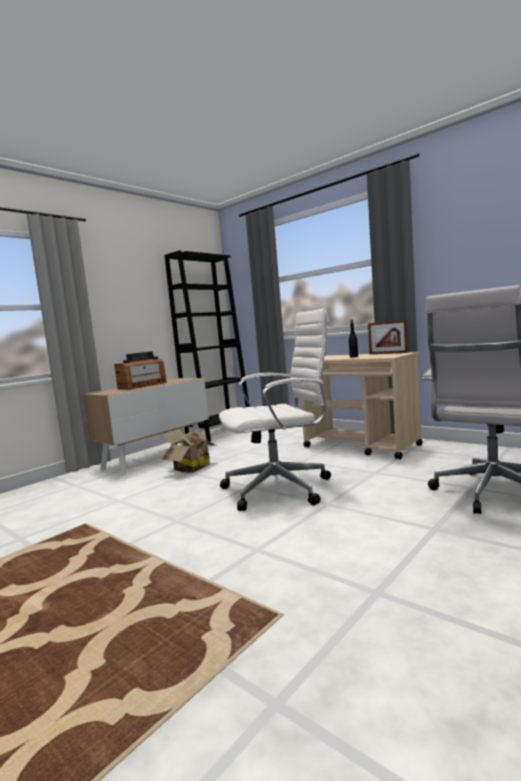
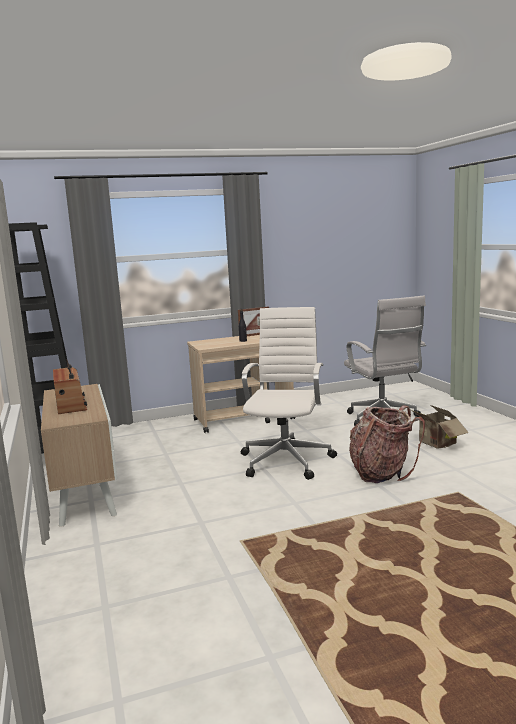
camera: 60 degrees left, 5 degrees up
(189, 468) = (165, 482): cardboard box -> cardboard box (436, 444)
(298, 541) = (381, 473): none -> backpack

